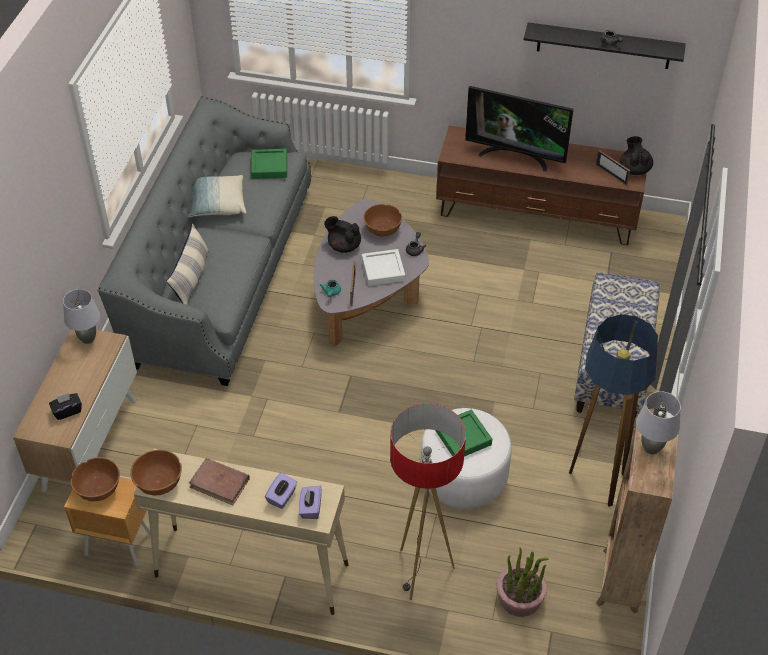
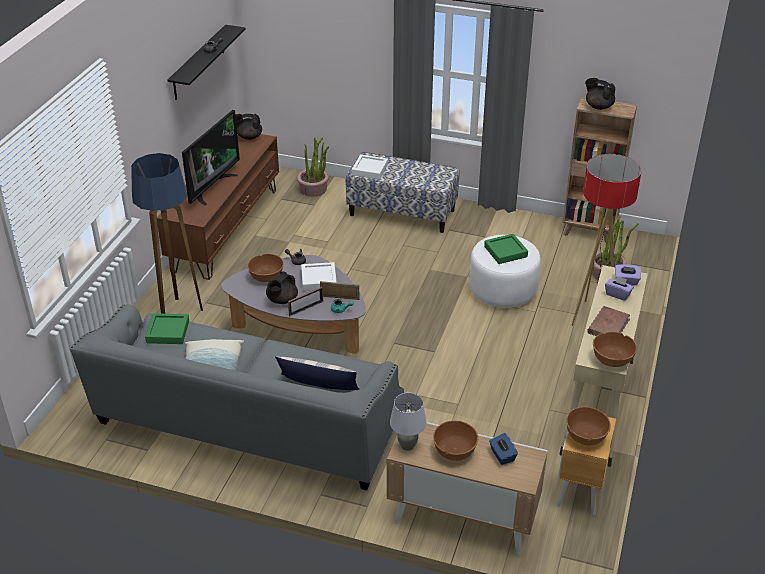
camera: 85 degrees left, 10 degrees down
(67, 411) = (502, 455): black tissue box -> blue tissue box
(77, 374) = (454, 451): none -> brown bowl
(595, 481) = (507, 232): floor lamp -> floor lamp (178, 314)
(611, 174) = (251, 147): picture frame -> picture frame (306, 308)
(615, 292) = (370, 170): none -> white tray
(641, 278) = (313, 189): none -> potted plant
(651, 448) = (598, 106): grey table lamp -> black teapot

